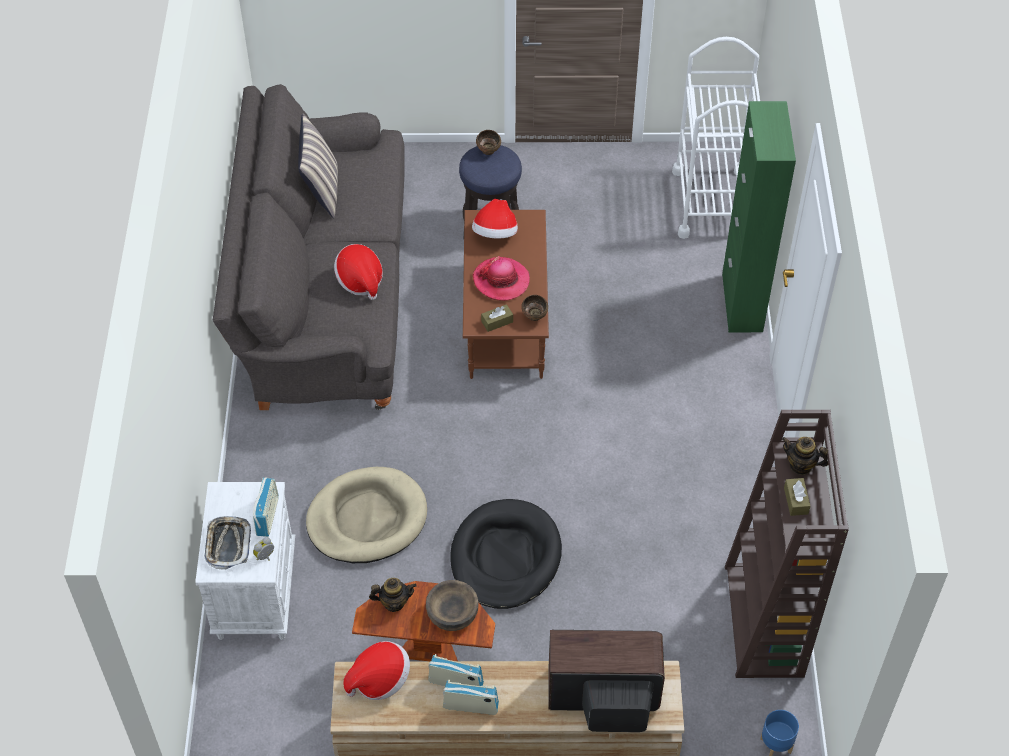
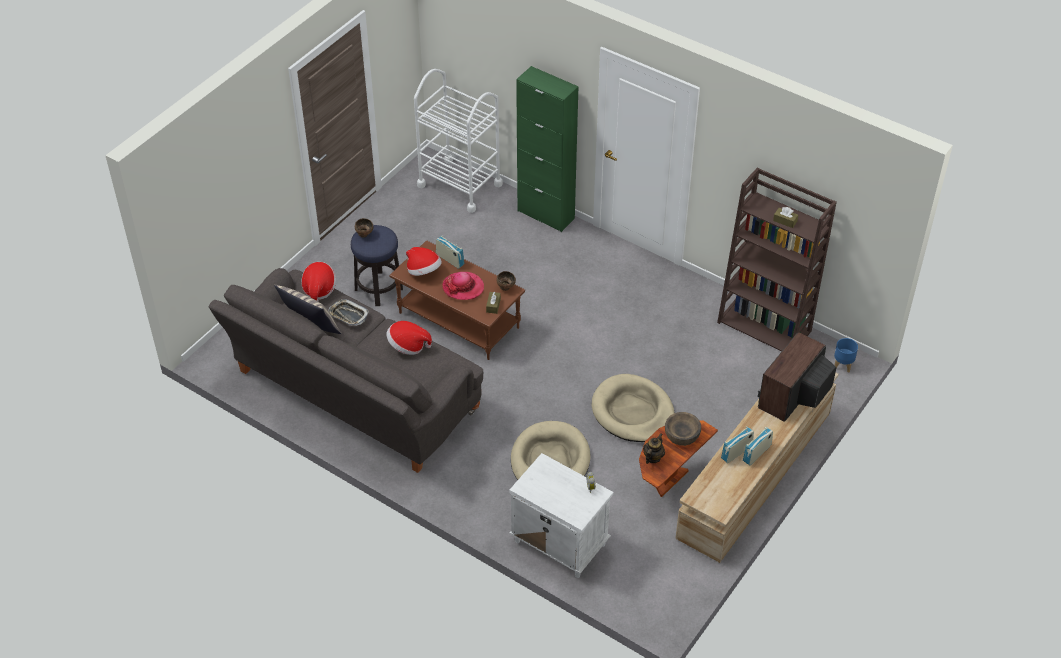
camera: 55 degrees left, 5 degrees down
(227, 544) = (566, 501): tray -> tray (348, 315)
(267, 516) = (561, 472): radio -> radio (450, 259)
(379, 679) = (708, 485): hat -> hat (319, 289)
(505, 557) = (632, 411): black dog bed -> beige dog bed
(801, 465) = (764, 207): teapot -> none

